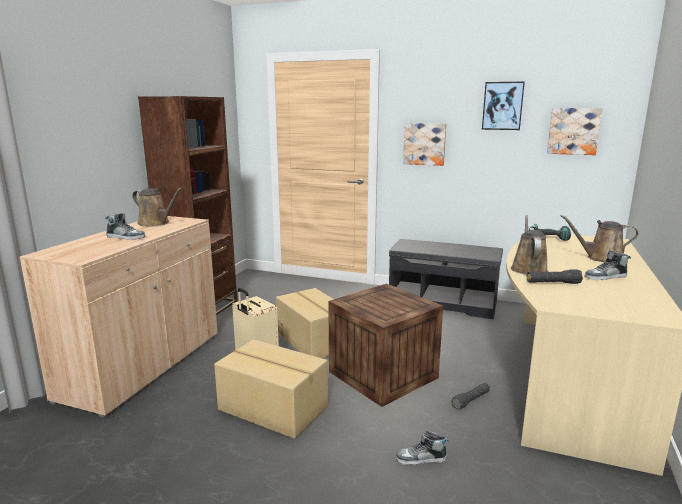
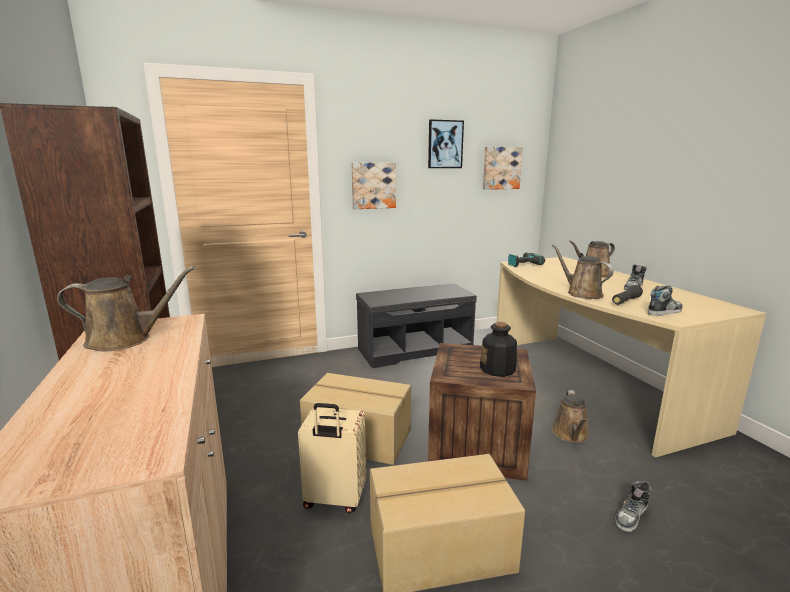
camera: 40 degrees left, 0 degrees up
(126, 237) = (131, 380): shoe -> shoe (664, 312)
(387, 309) = (498, 369): none -> bottle
(471, 400) = (571, 435): black flashlight -> brown watering can

